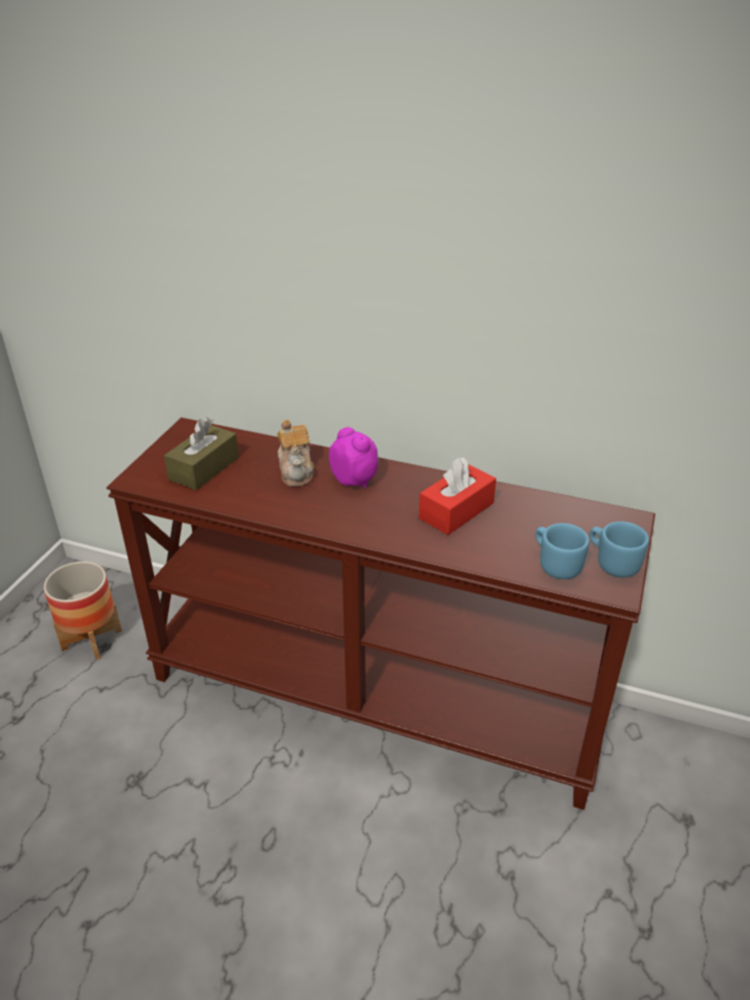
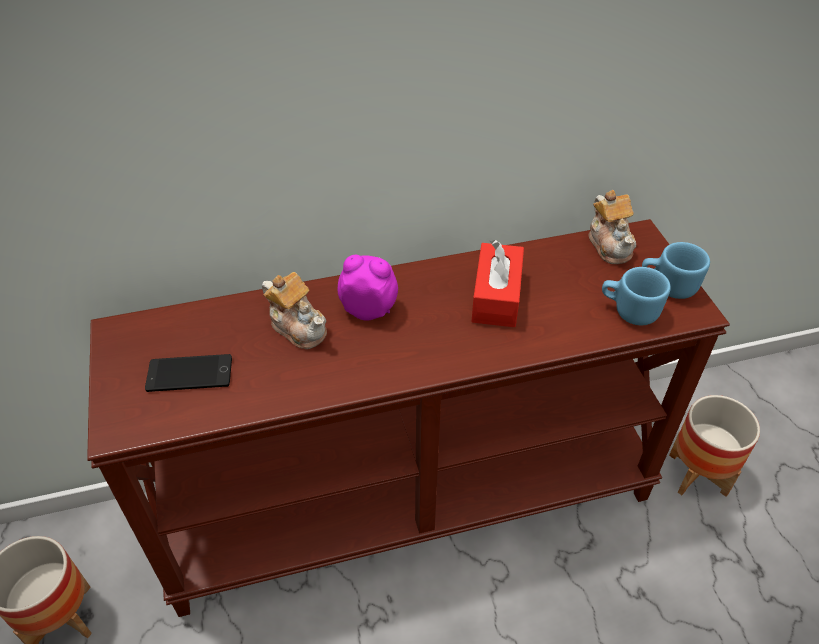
camera: 35 degrees left, 10 degrees up
(204, 468) = (189, 374): brown tissue box -> phone
(594, 515) = (610, 244): none -> teapot
(656, 819) = (698, 474): none -> planter

